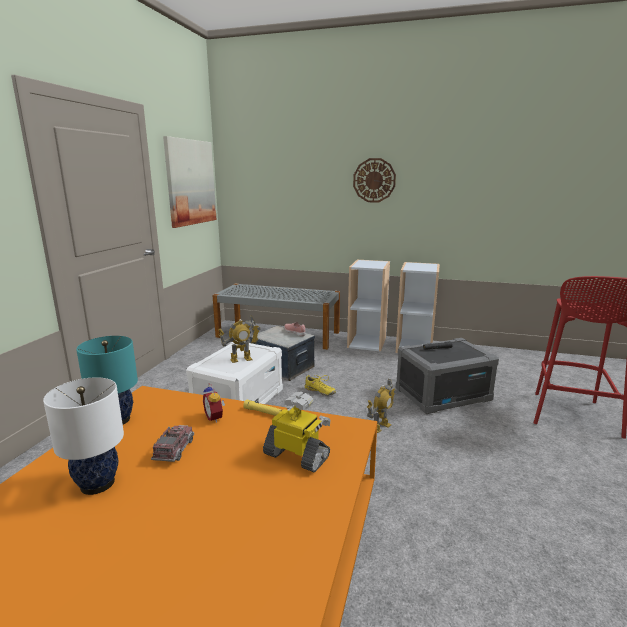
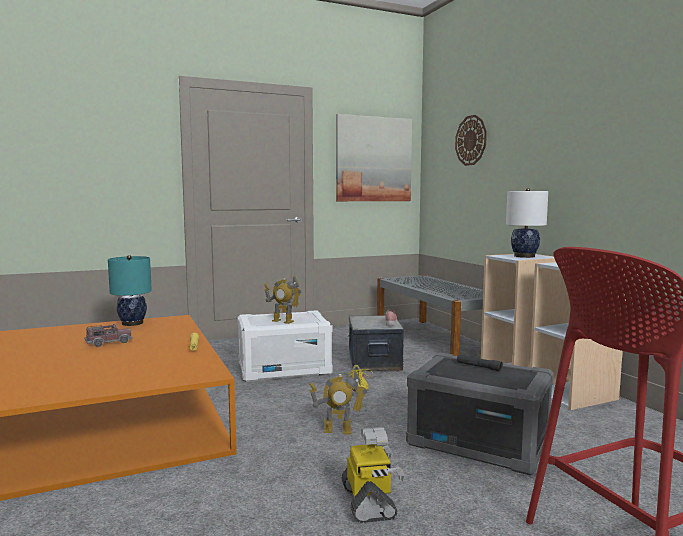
camera: 50 degrees right, 10 degrees down
(98, 483) = (53, 340): white table lamp -> white table lamp (524, 256)
(215, 417) = (167, 338): alarm clock -> none
(297, 455) = (137, 369): toy robot -> toy robot (369, 502)
(374, 180) = (554, 143): wall clock -> wall clock (471, 140)

